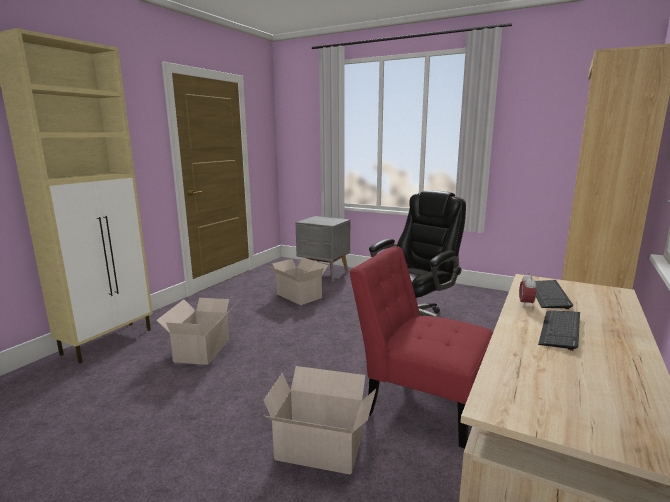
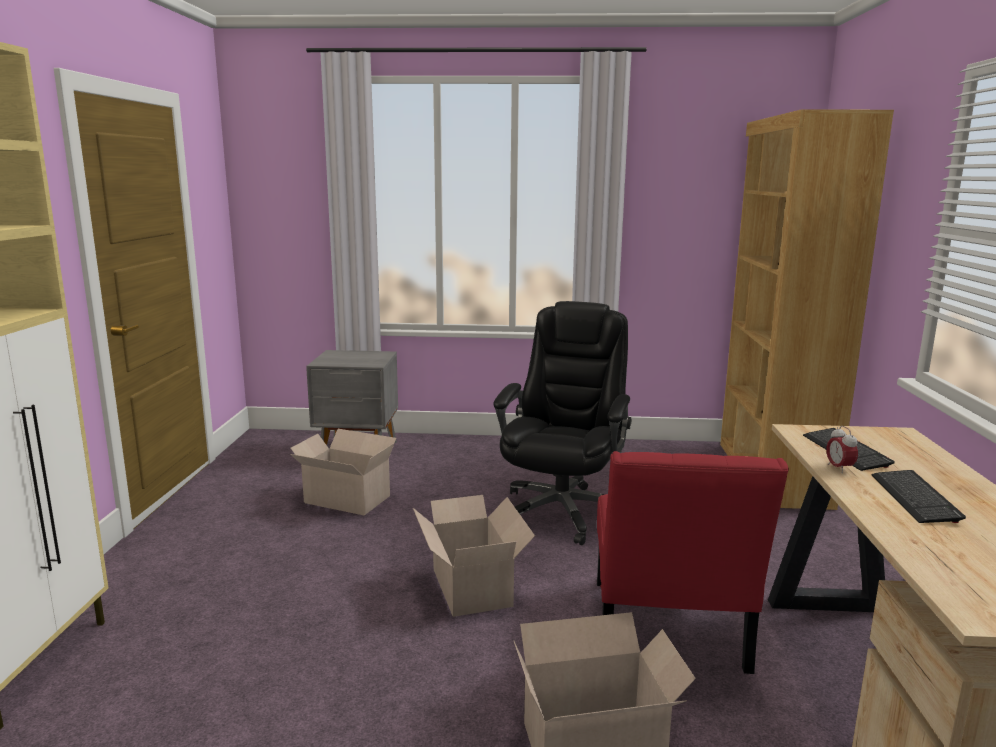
camera: 25 degrees left, 0 degrees up
(204, 349) = (255, 634): cardboard box -> cardboard box (471, 585)
(420, 401) = (667, 631): red chair -> red chair turned 90 degrees counterclockwise

